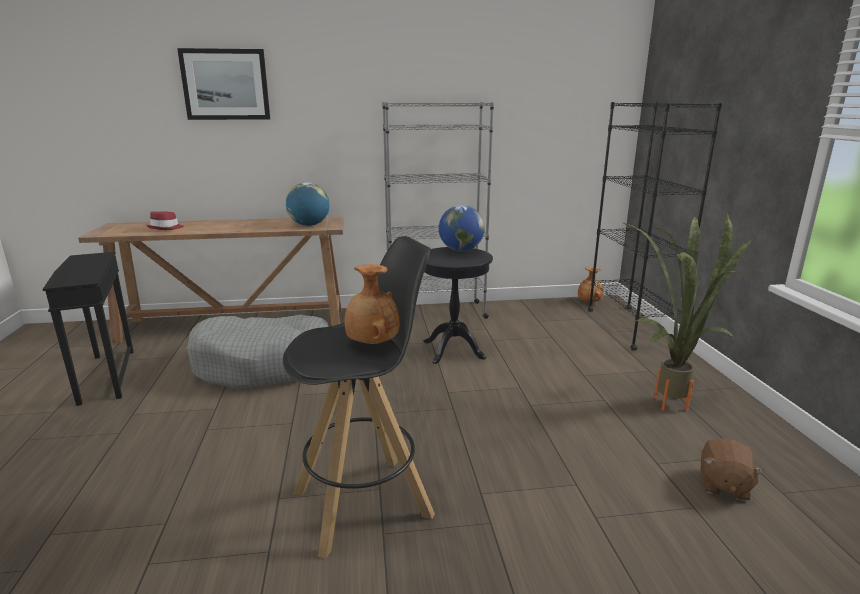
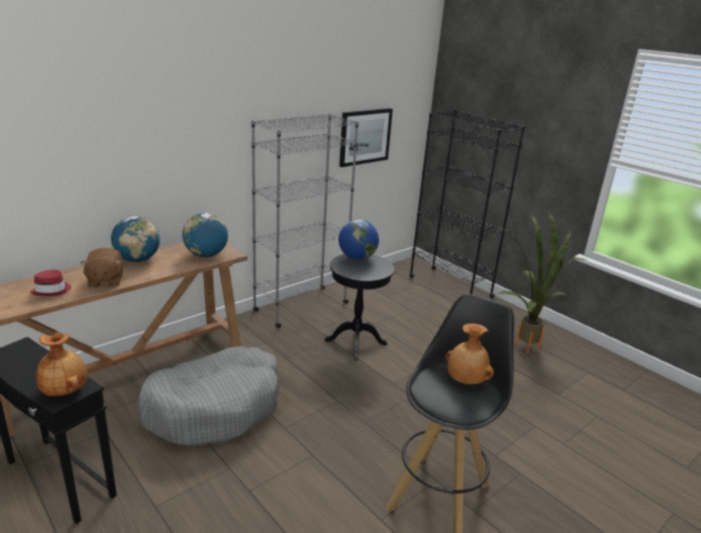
camera: 35 degrees left, 5 degrees up
(225, 84) = (94, 114): picture -> picture (365, 136)
(254, 221) = (138, 259): none -> globe
(589, 302) = (402, 268): brown vase -> brown vase (65, 390)
(723, 485) = (597, 395): brown plush toy -> brown plush toy (105, 281)

